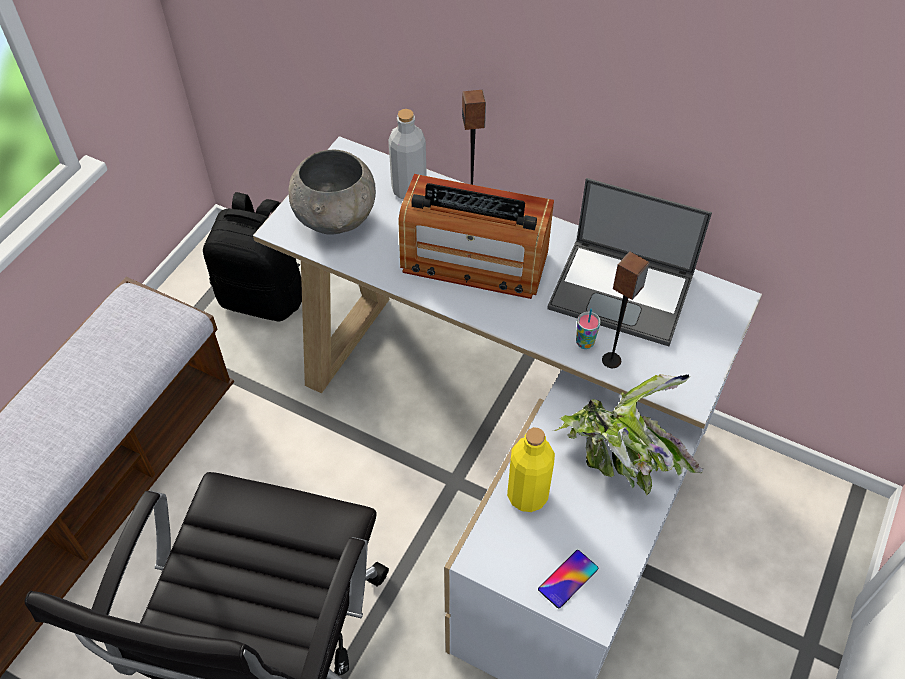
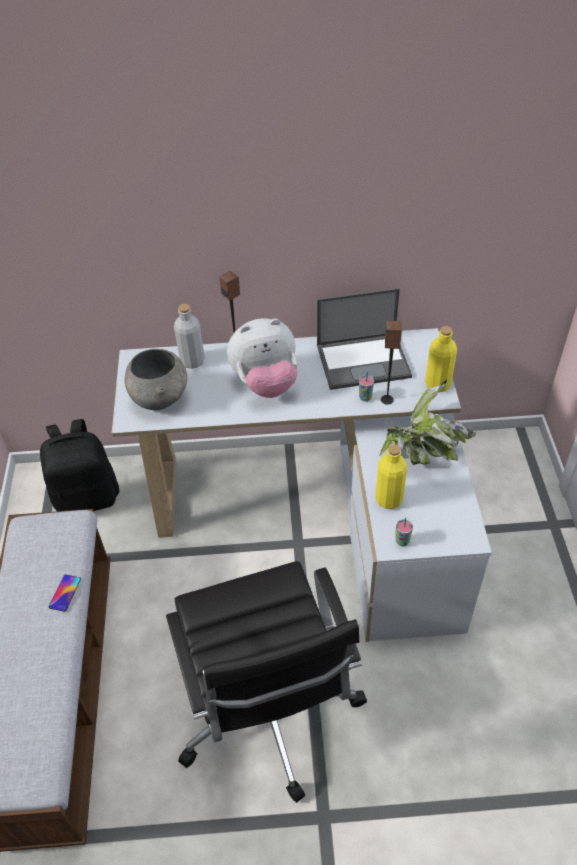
camera: 30 degrees left, 5 degrees down
(474, 261) = (266, 383): radio -> plush toy
(501, 562) = (402, 541): none -> cup
(568, 579) = (444, 530): phone -> phone (65, 593)
(698, 374) = (437, 384): none -> yellow bottle

